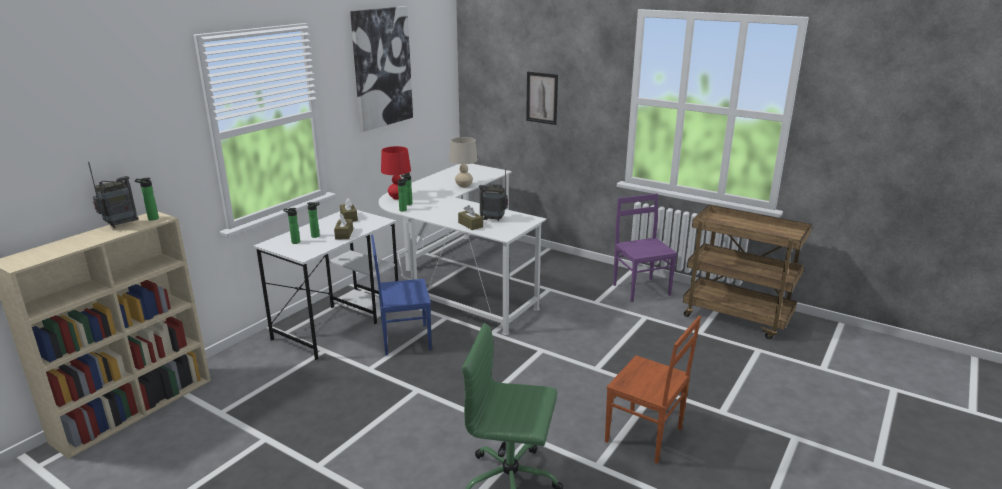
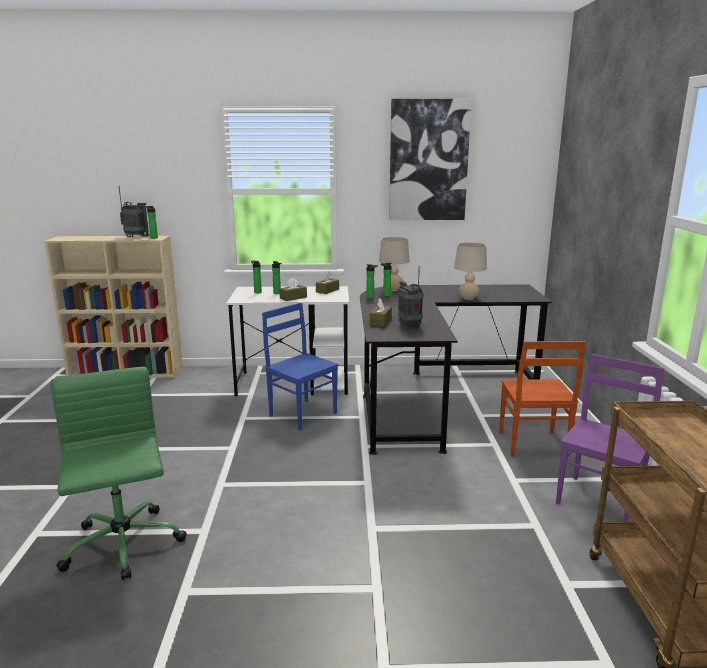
camera: 55 degrees right, 5 degrees down
(397, 197) = (393, 289): red table lamp -> beige table lamp
(458, 281) = (432, 398): white desk -> black desk
(542, 98) = (600, 214): picture -> none
(644, 436) = (266, 610): brown chair -> brown chair (532, 444)

